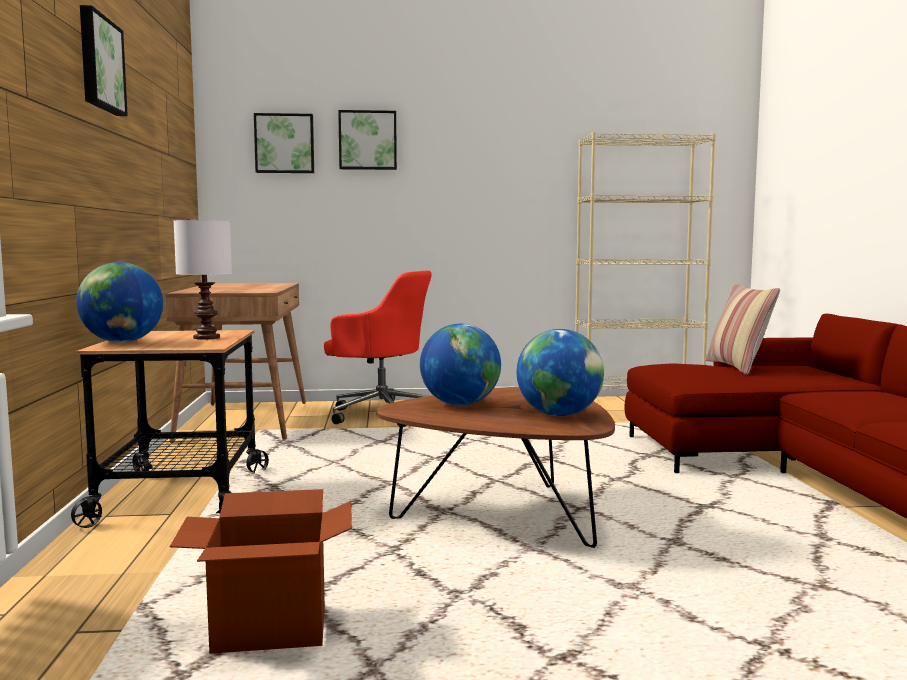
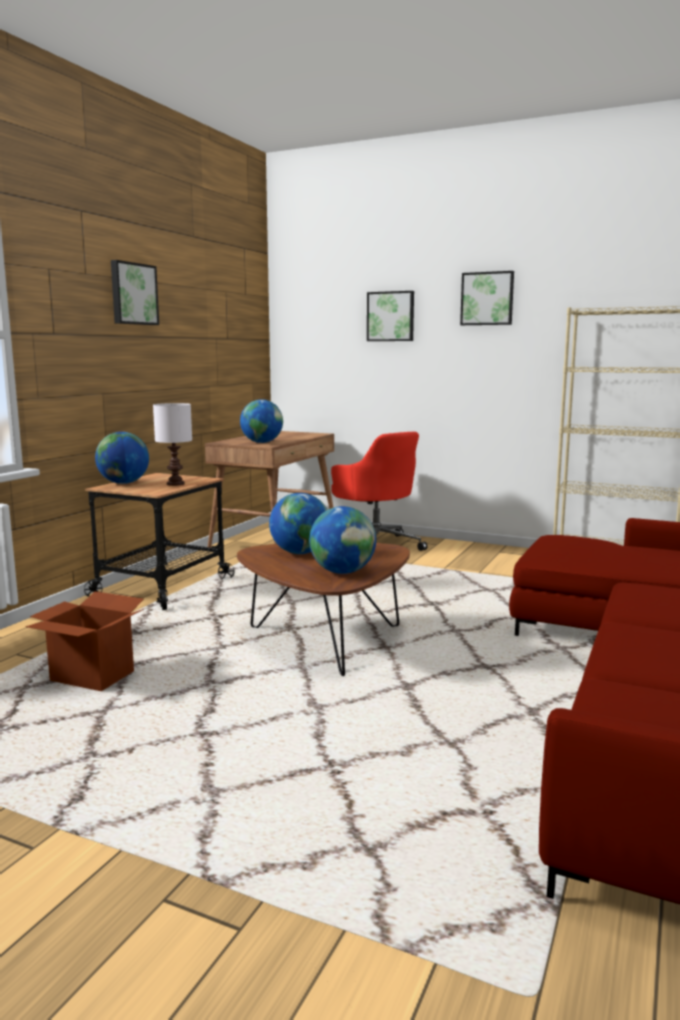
camera: 30 degrees right, 5 degrees up
(244, 290) = (262, 442): none -> globe
(284, 143) = (329, 321): picture -> picture (487, 298)
(737, 367) = (622, 549): pillow -> none

